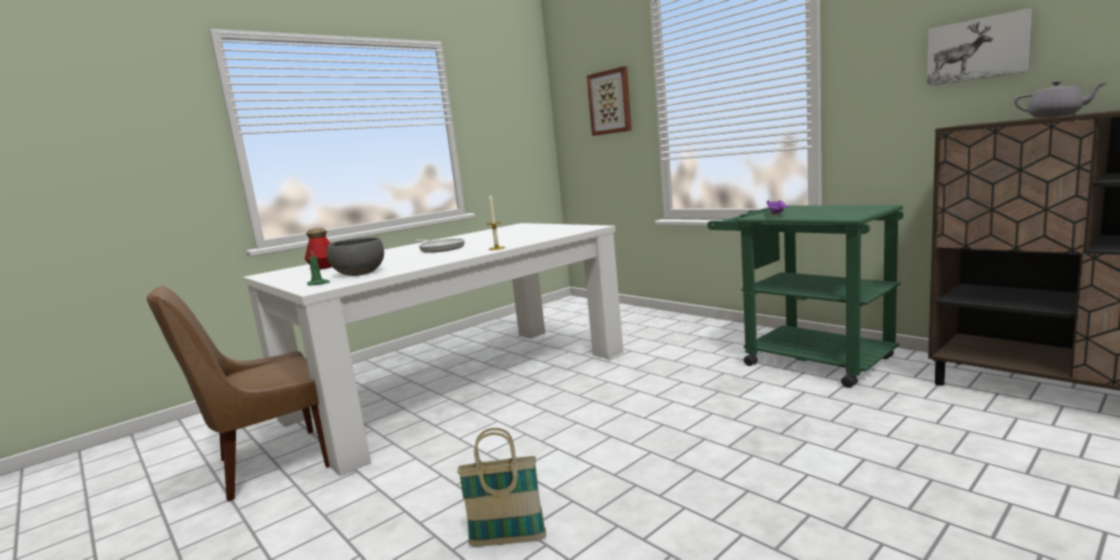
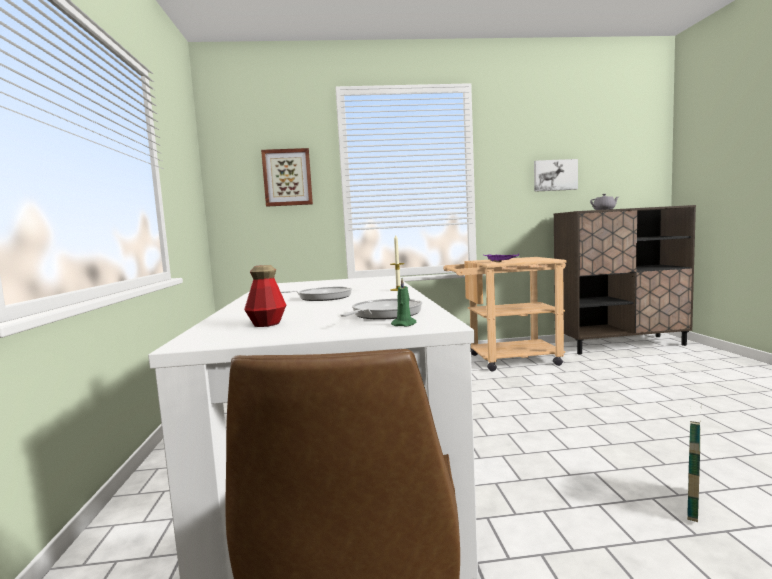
camera: 55 degrees left, 5 degrees down
(359, 273) = (384, 314): grey bowl -> frying pan
(804, 359) = (505, 360): green cart -> beige cart

